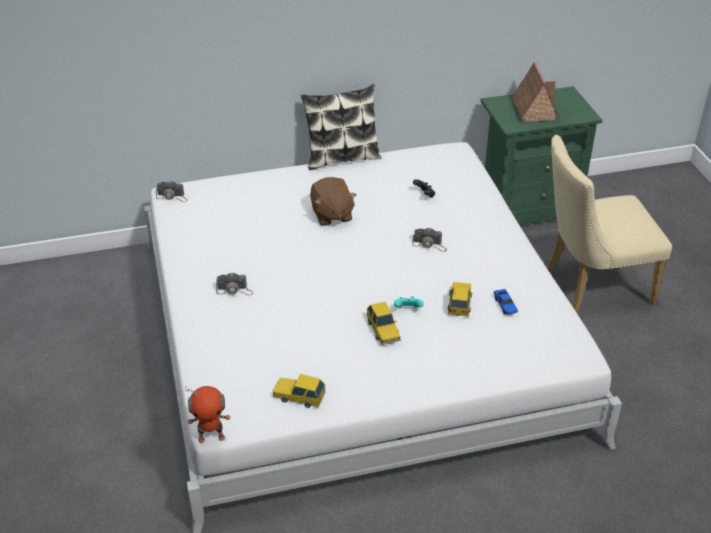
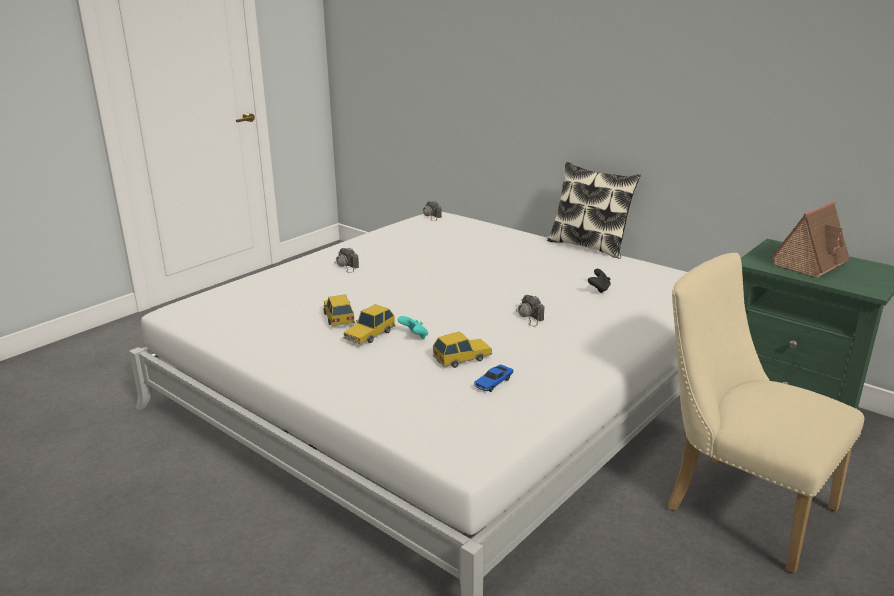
camera: 55 degrees right, 15 degrees down
(211, 437) = (157, 313): toy robot -> none
(299, 396) = (239, 329): toy car -> toy car (338, 317)
(331, 215) = (501, 266): brown plush toy -> none

